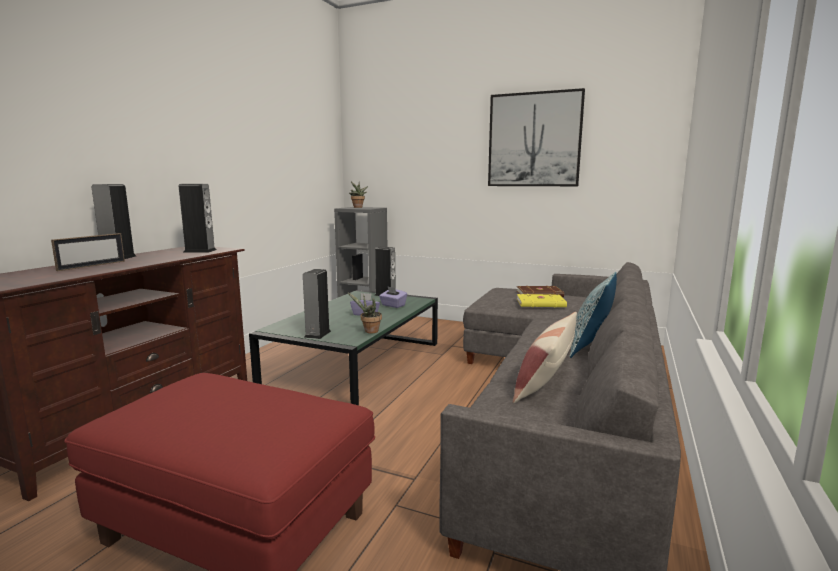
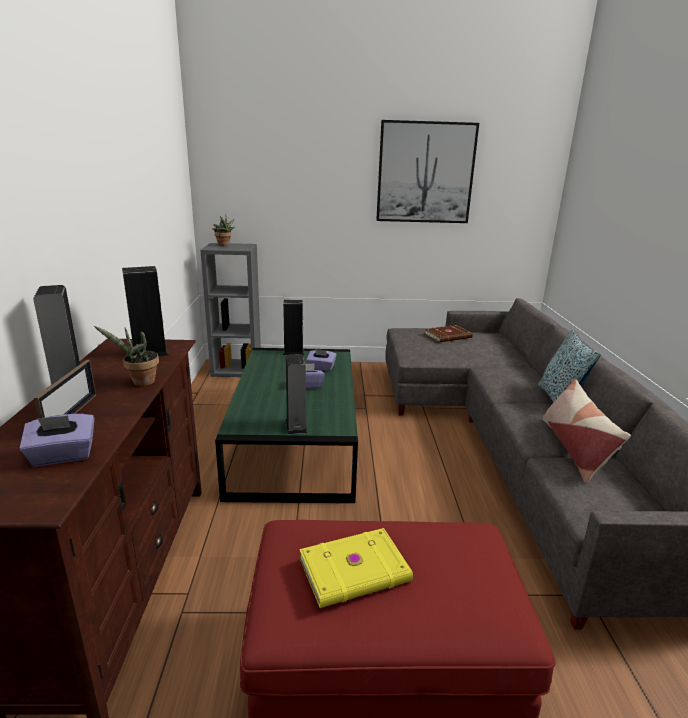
camera: 25 degrees left, 10 degrees up
(47, 276) = (63, 456): none -> purple tissue box
(369, 331) = (344, 412): potted plant -> potted plant (140, 382)
(541, 303) = (464, 349): yellow book -> yellow book (356, 571)

